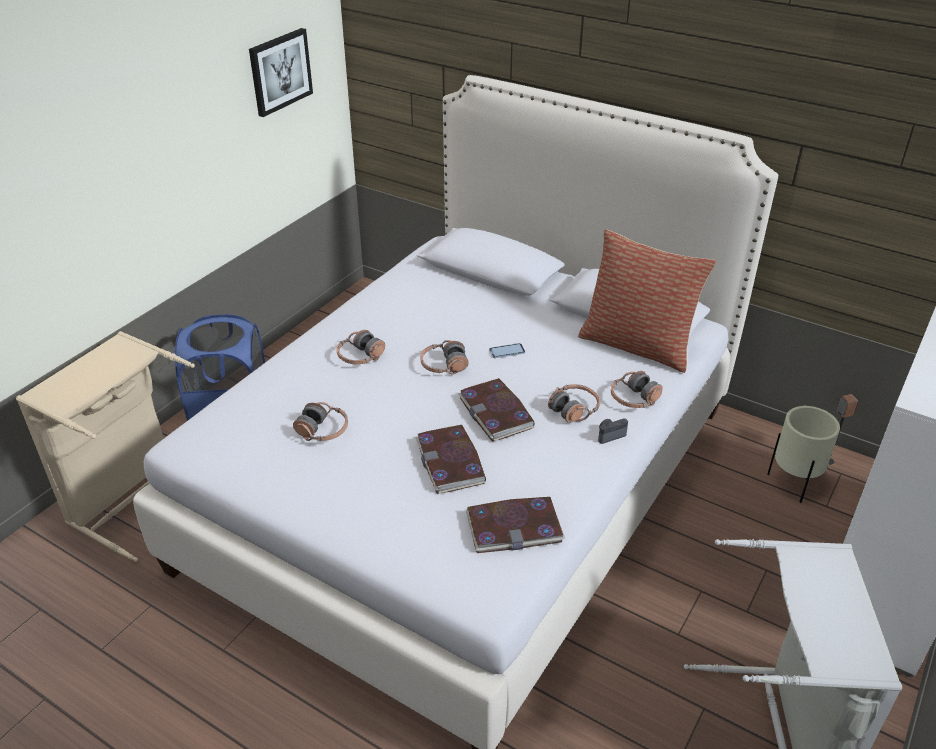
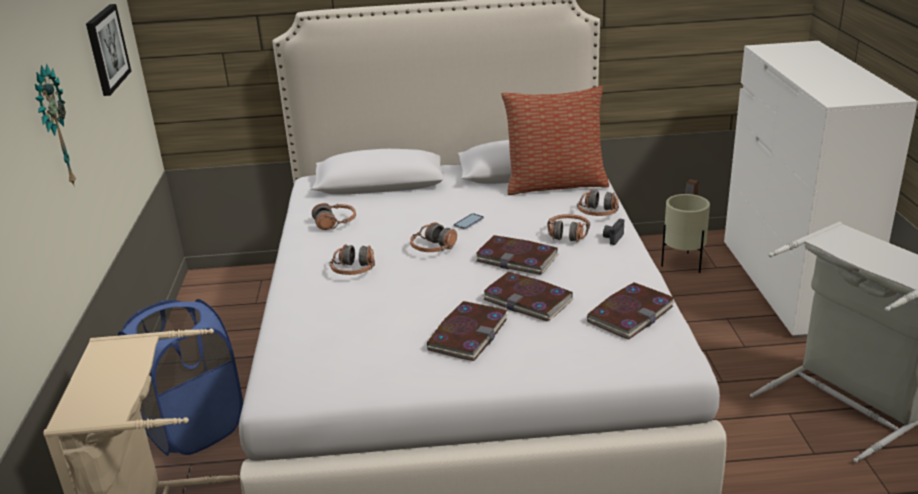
camera: 35 degrees left, 10 degrees down
(157, 145) = (52, 128): none -> wall clock
(323, 431) = (398, 325): headphones -> headphones (335, 223)
(362, 469) = (468, 334): none -> book

